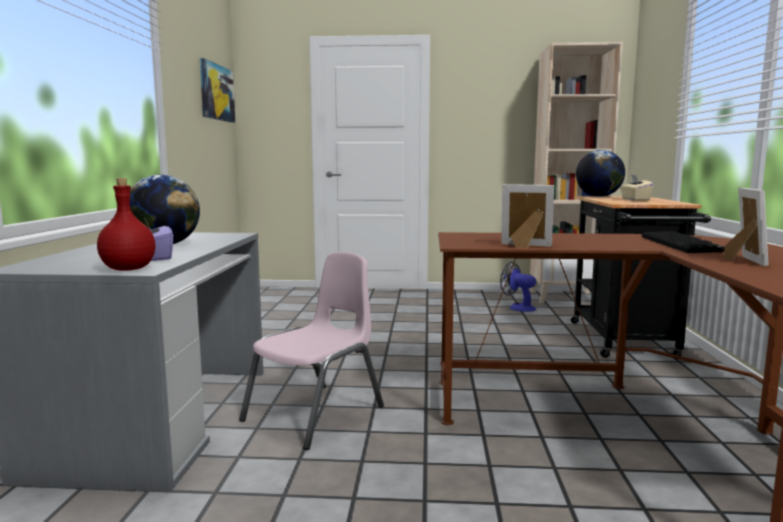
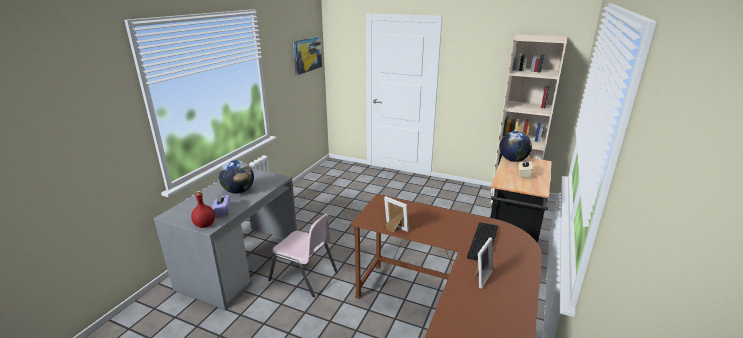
camera: 20 degrees right, 15 degrees up
(316, 414) = (304, 276): pink chair -> pink chair turned 60 degrees clockwise
(518, 307) = (472, 205): fan -> none

